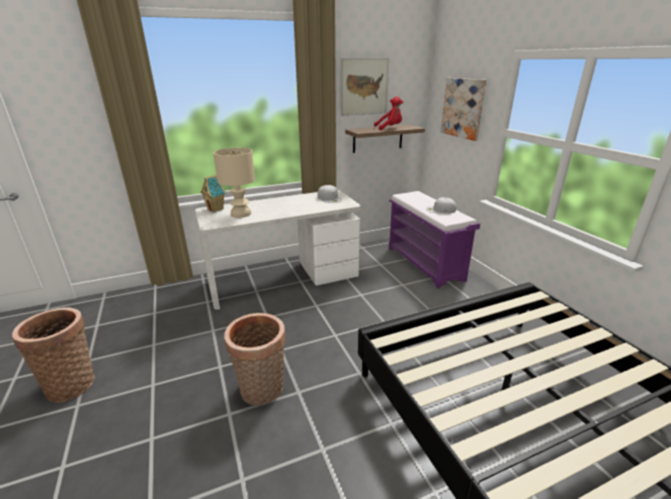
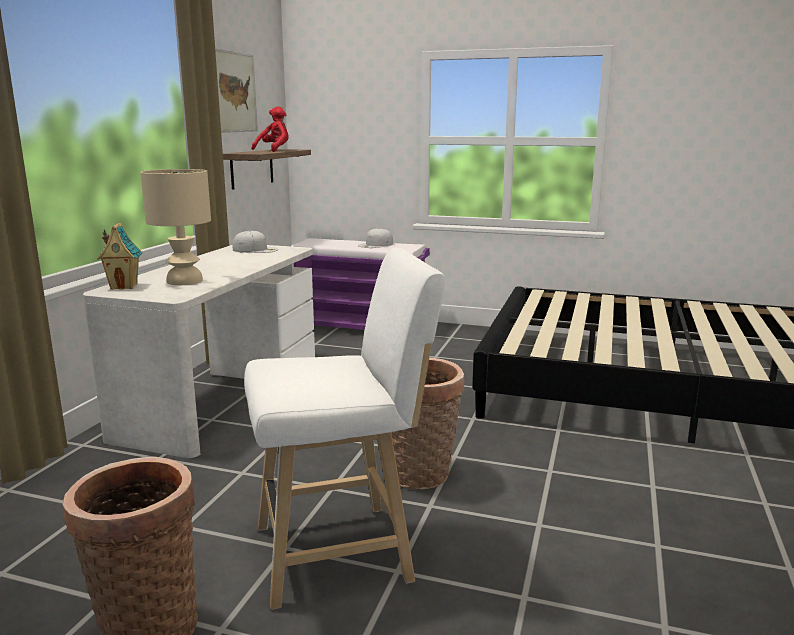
camera: 50 degrees left, 10 degrees down
(159, 406) = (342, 552): none -> white stool
(463, 108) = (356, 120): picture -> none

